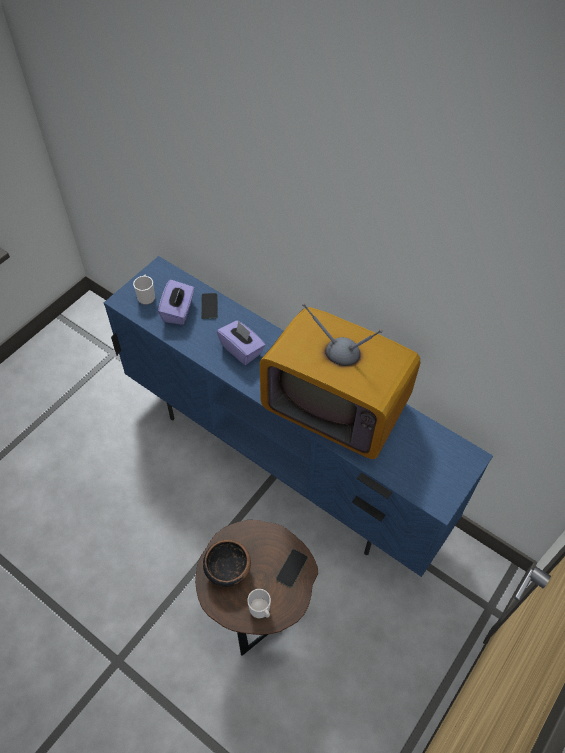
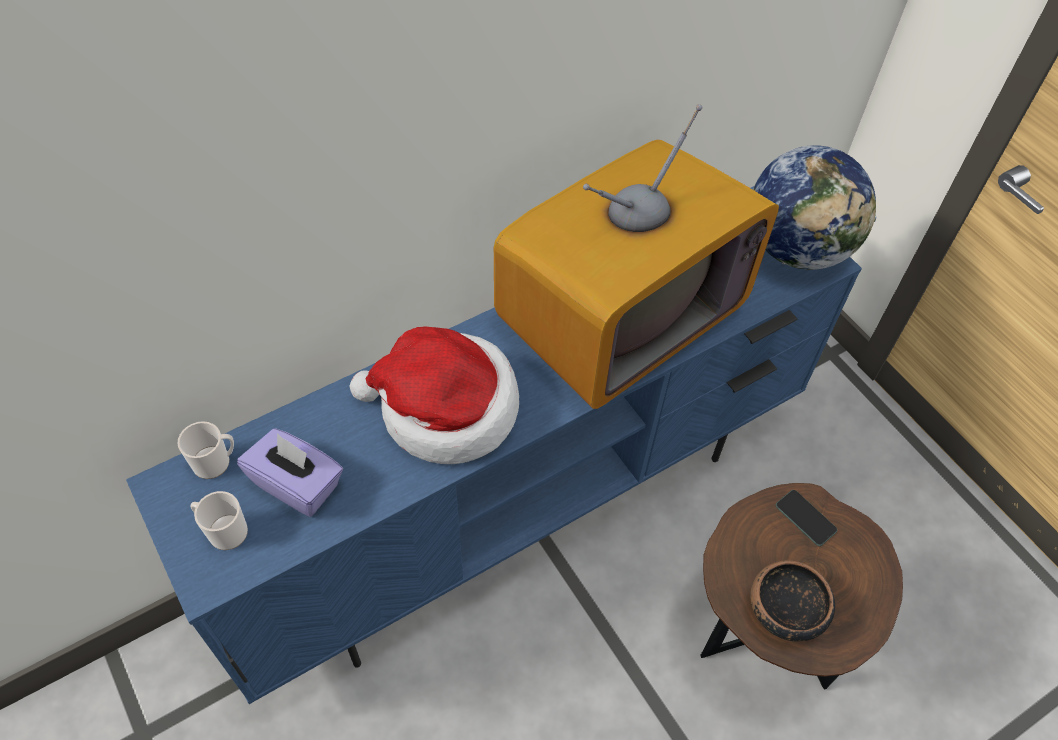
camera: 70 degrees left, 0 degrees up
(209, 306) = (315, 429): phone -> none
(242, 349) = (444, 409): purple tissue box -> hat
(261, 610) = (864, 585): mug -> mug (215, 462)
(441, 484) = (797, 248): none -> globe

